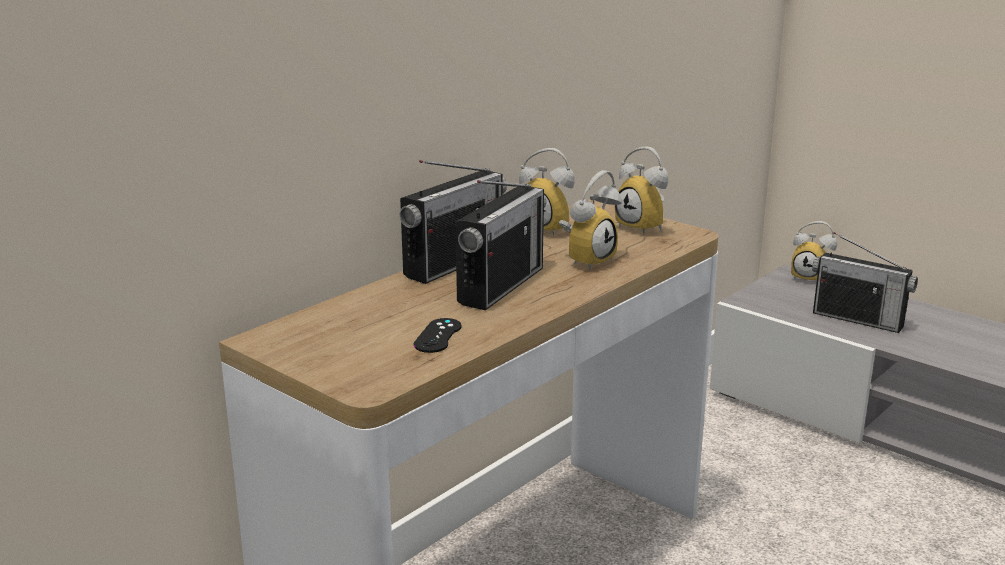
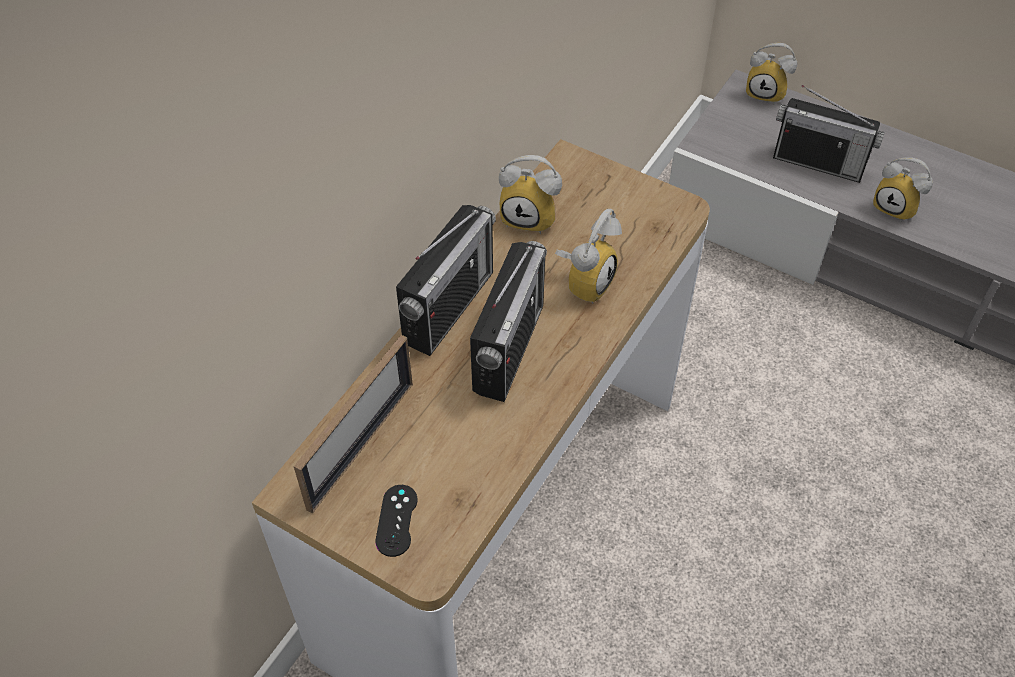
camera: 10 degrees left, 30 degrees up
(338, 321) = (361, 445): none -> picture frame
(438, 336) = (469, 459): black game controller -> black game controller (396, 520)
(645, 227) = (632, 201): alarm clock -> alarm clock (897, 207)

